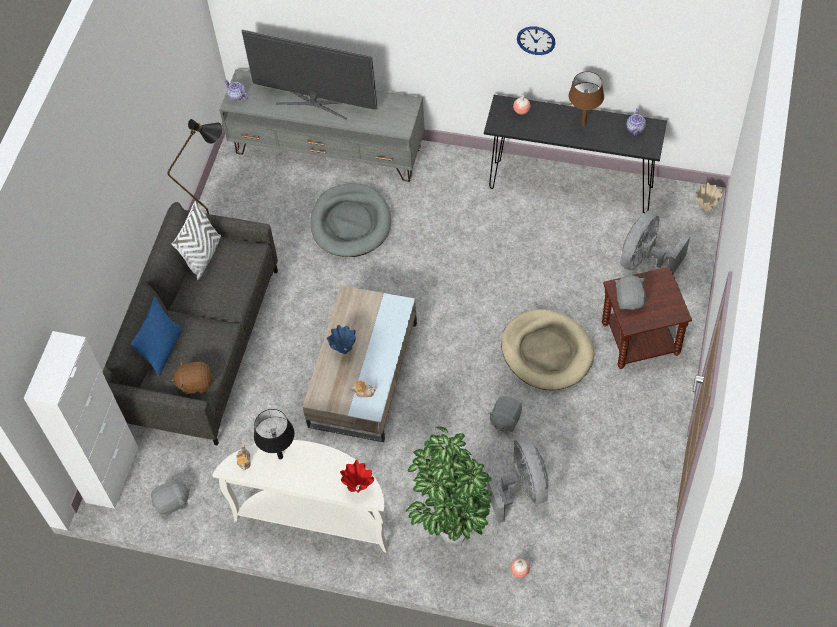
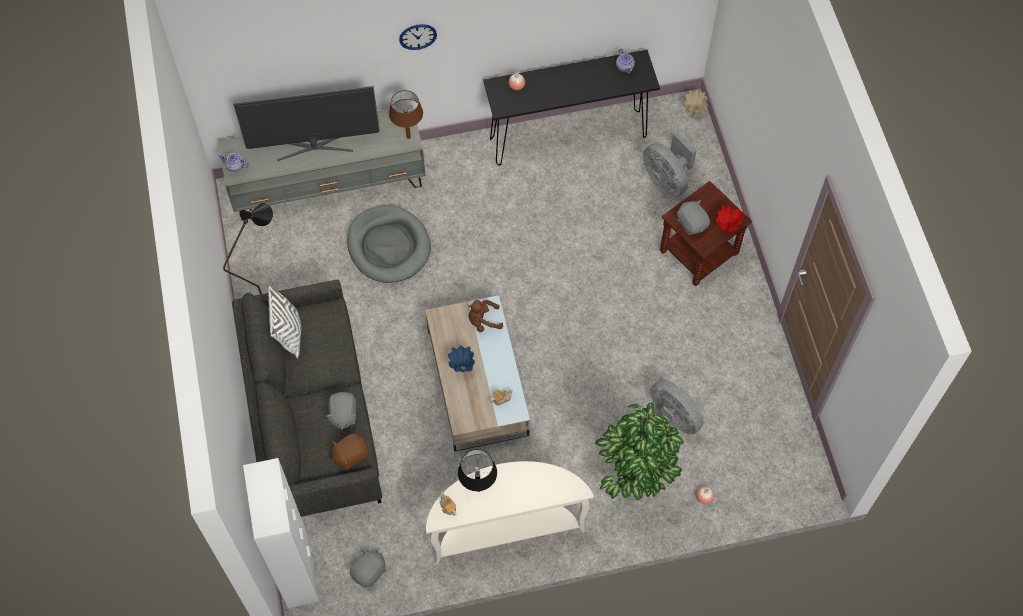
camera: 30 degrees left, 5 degrees up
(163, 350) = (303, 437): blue pillow -> none
(358, 487) = (561, 486): red vase -> red vase (726, 229)
(387, 316) = (483, 321): none -> brown plush toy
(505, 419) = (623, 371): grey plush toy -> grey plush toy (343, 415)
(536, 40) = (520, 19): wall clock -> wall clock (417, 36)
(547, 352) = (626, 296): beige dog bed -> none
(583, 124) = (578, 79): brown table lamp -> brown table lamp (408, 137)
(645, 260) = (667, 180): grey fan -> grey fan turned 45 degrees counterclockwise

